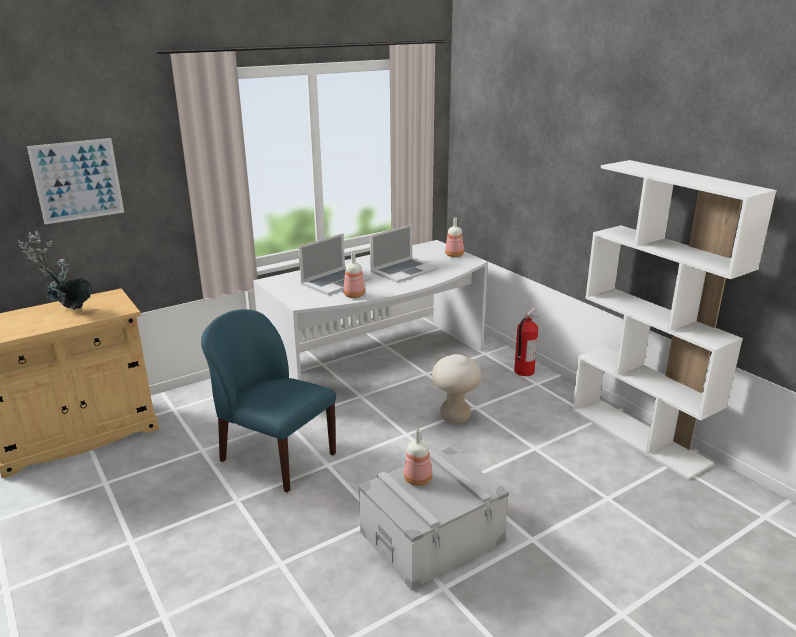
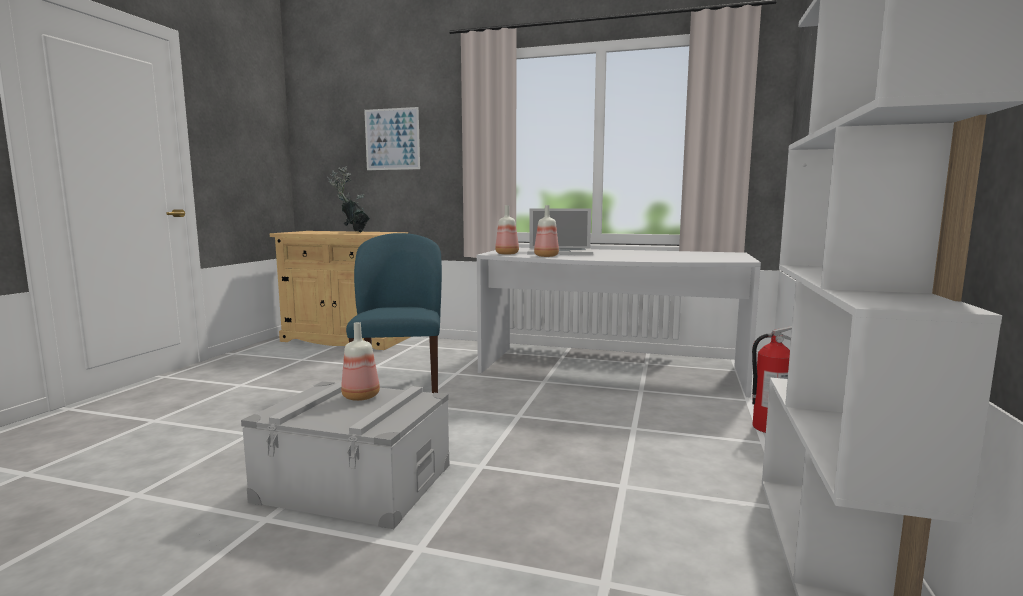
camera: 50 degrees right, 15 degrees down
(404, 270) = (642, 255): laptop -> none
(454, 255) = (732, 257): bottle -> bottle (507, 254)
(455, 417) = (593, 425): beige stool -> none

